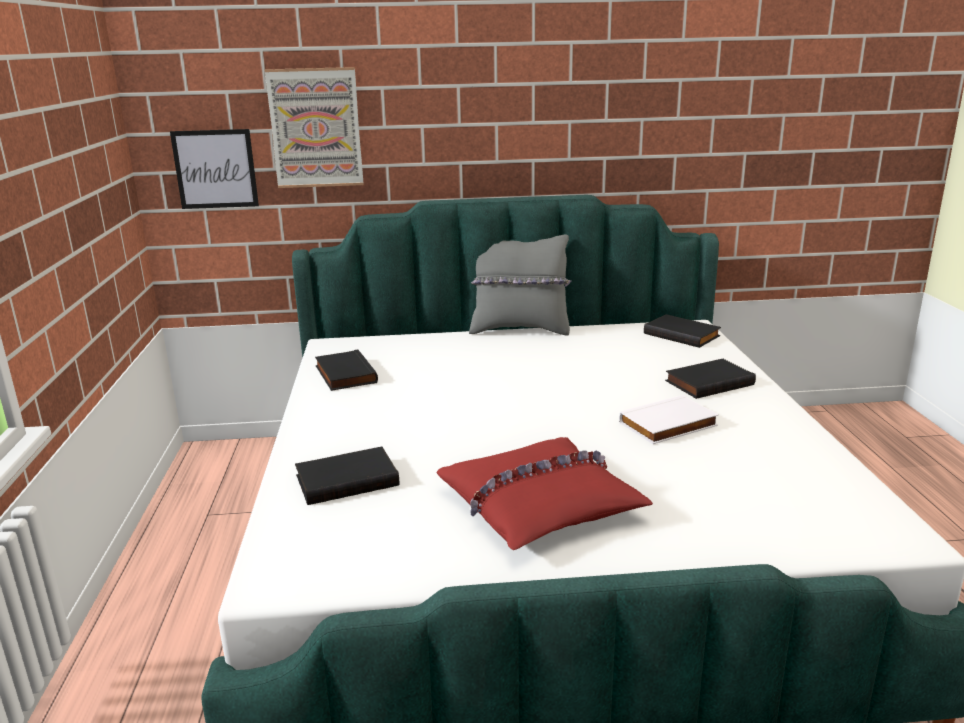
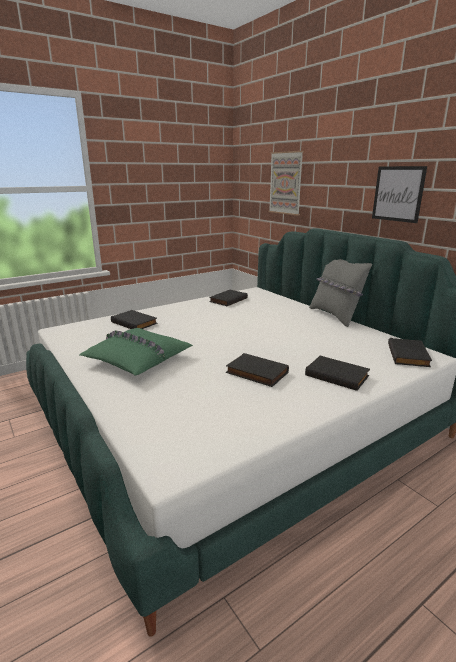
camera: 60 degrees right, 0 degrees up
(215, 169) = (253, 200): picture -> picture (398, 194)
(540, 506) = (137, 359): red pillow -> green pillow
(669, 425) = (256, 373): white book -> black book

